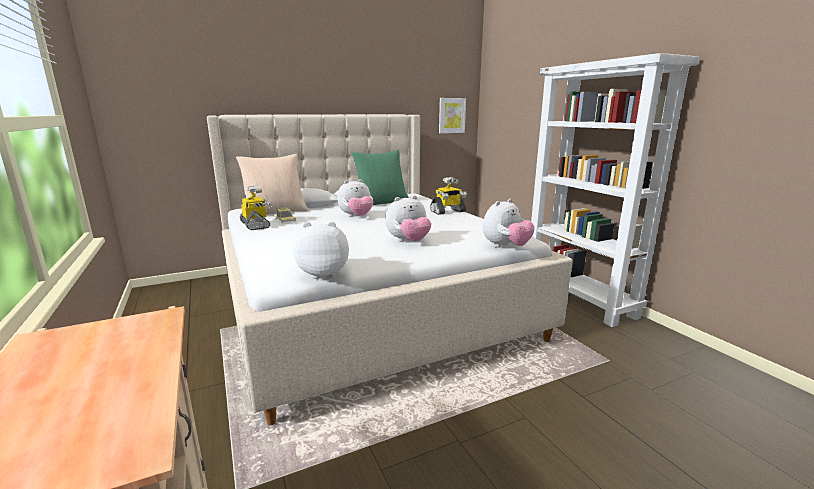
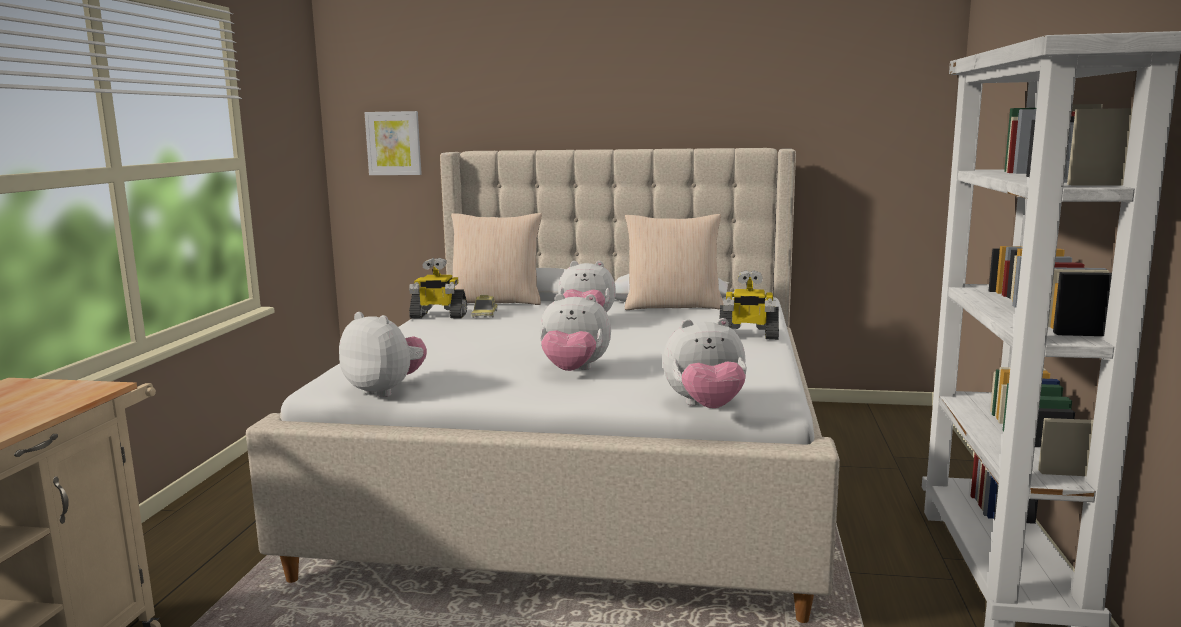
camera: 35 degrees right, 5 degrees down
(256, 225) = (438, 316): toy robot -> toy robot turned 90 degrees clockwise
(381, 202) = (673, 306): green pillow -> beige pillow
(451, 115) = (888, 149): picture -> picture (394, 143)

